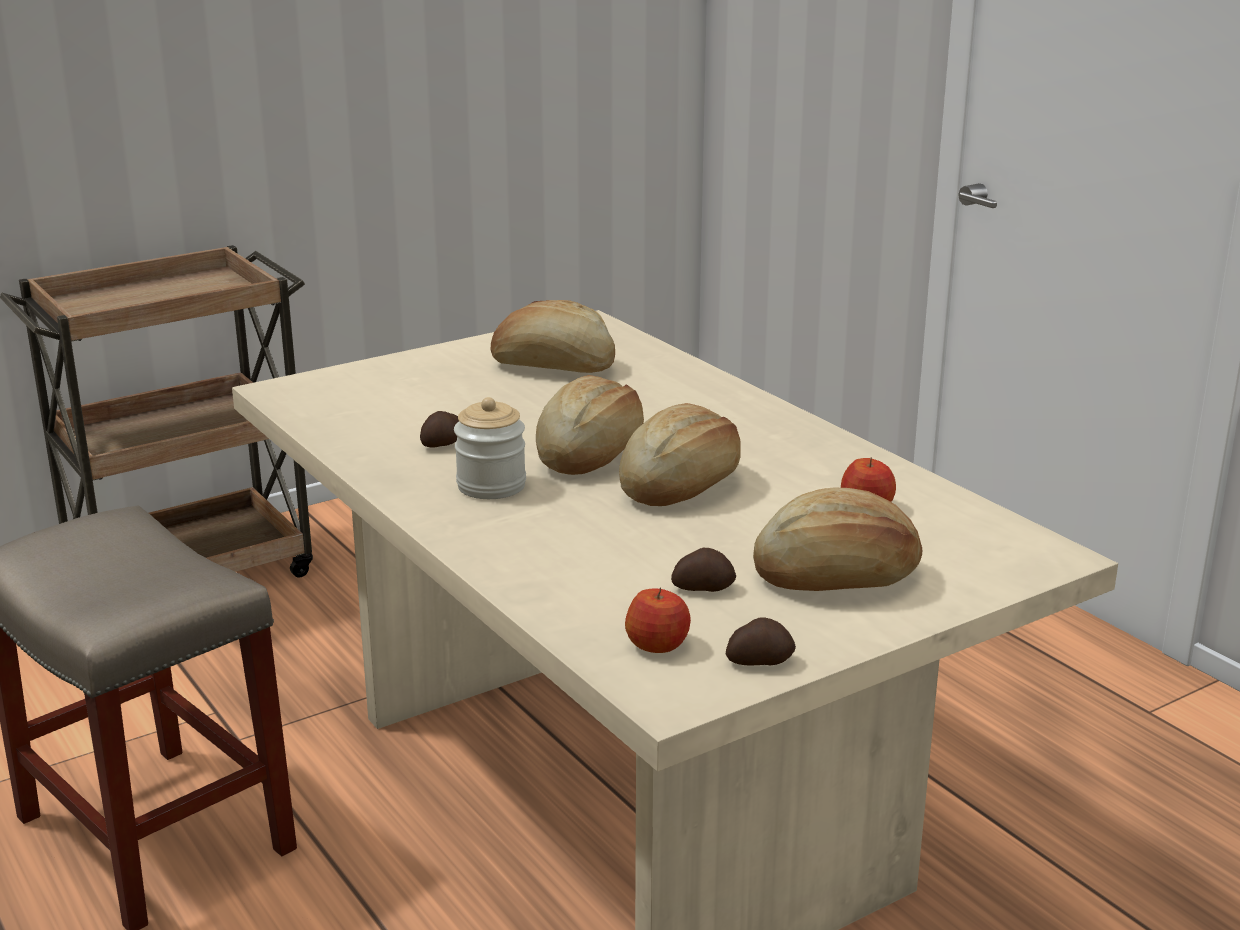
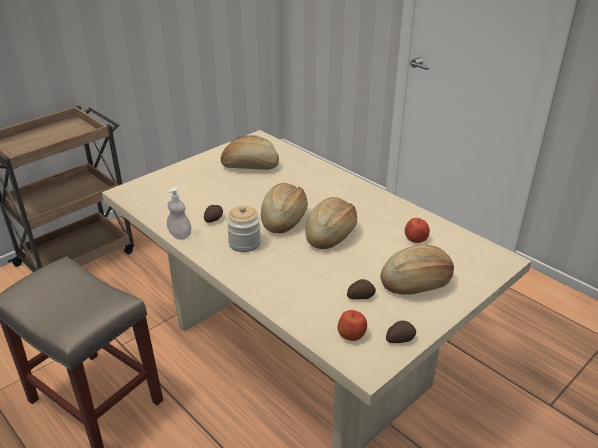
camera: 10 degrees left, 10 degrees up
(363, 463) = (180, 235): none -> soap dispenser

